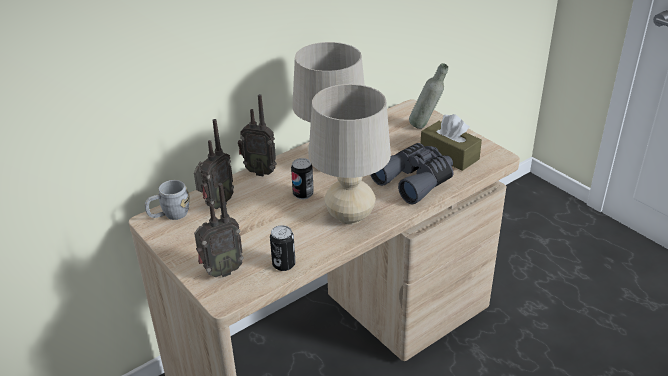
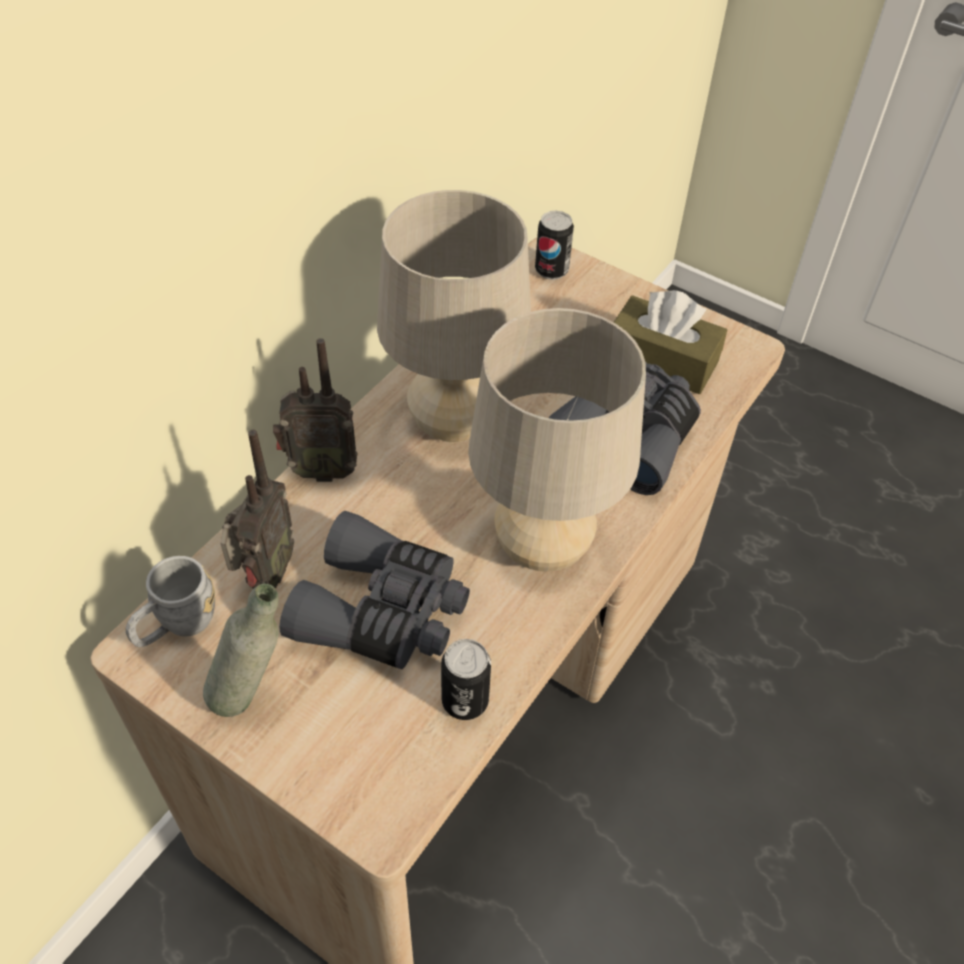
camera: 20 degrees left, 15 degrees up
(221, 271) = (345, 751): radio -> none
(262, 226) = (383, 611): none -> grey binoculars
(303, 194) = (430, 511): can -> can (551, 270)
(426, 126) = (592, 299): grey bottle -> grey bottle (253, 696)

